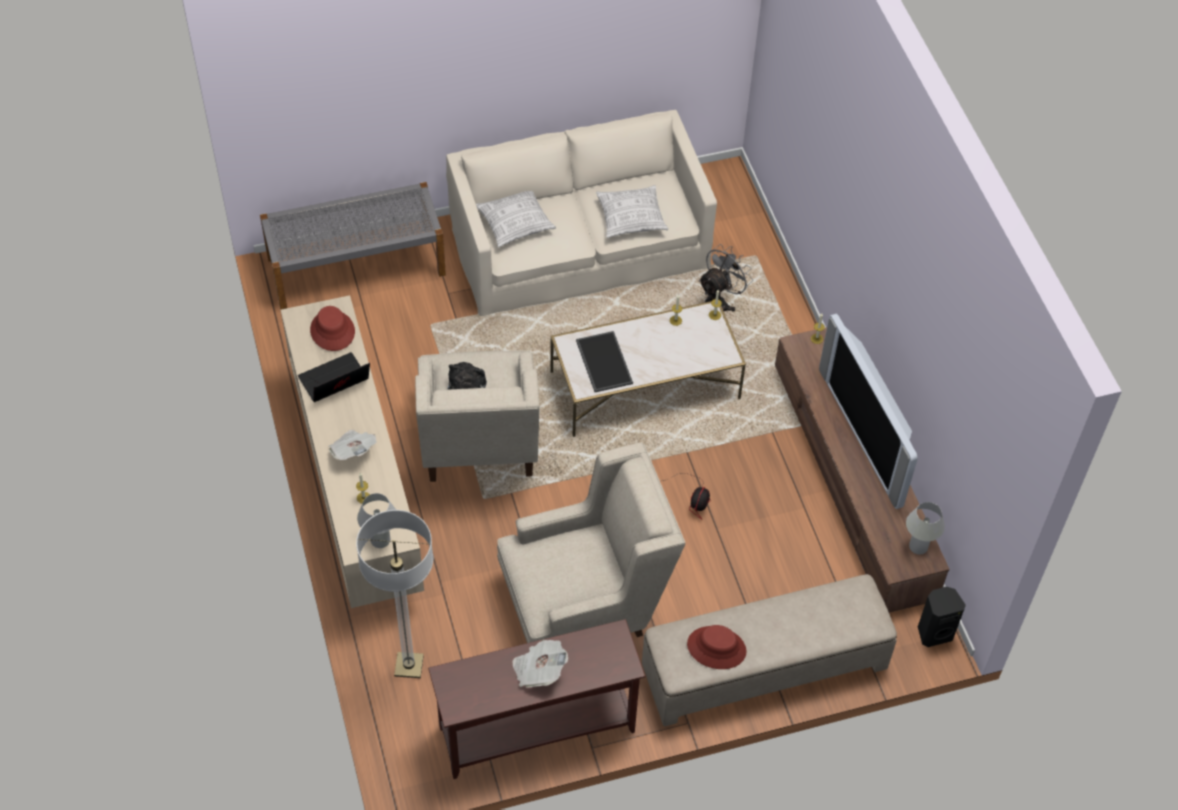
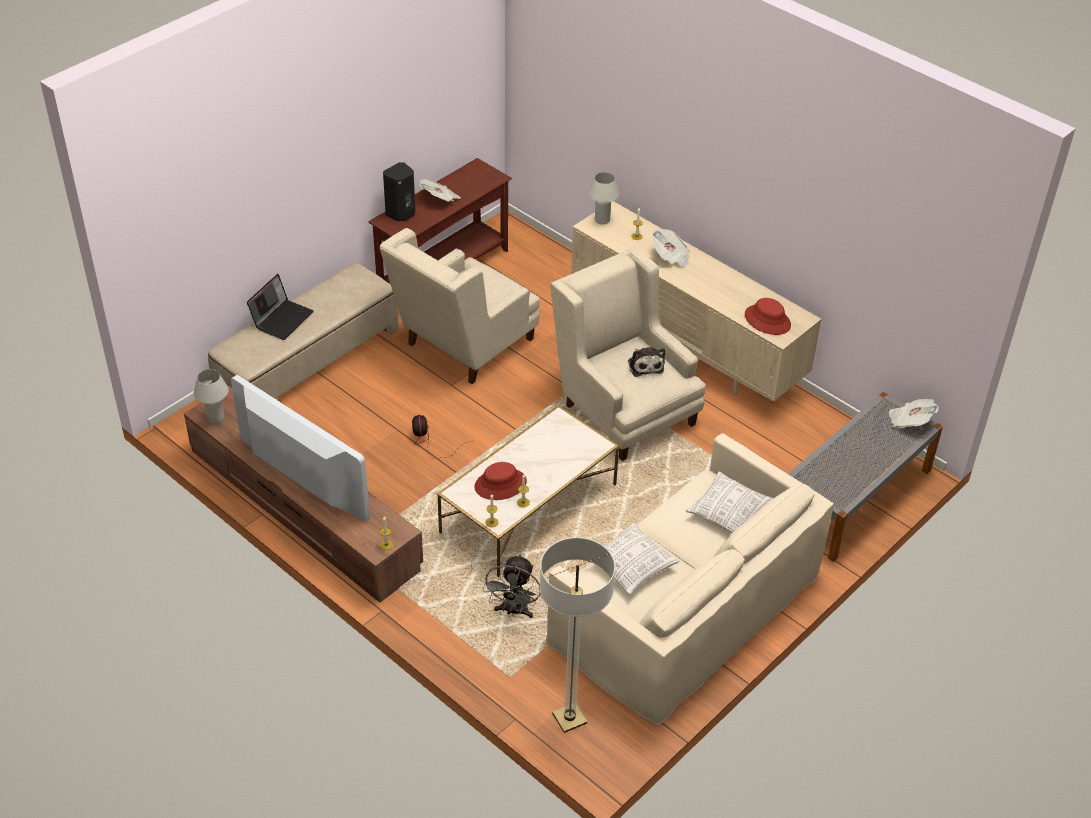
camera: 150 degrees right, 10 degrees down
(283, 230) = (909, 421): none -> newspaper
(334, 382) = (729, 290): laptop -> laptop (282, 319)
(409, 666) = (553, 270): floor lamp -> floor lamp (569, 718)
(602, 361) = (559, 443): tray -> none
(716, 648) = (337, 293): red hat -> red hat (500, 485)
(934, 632) = (186, 429): black speaker -> black speaker (401, 214)

